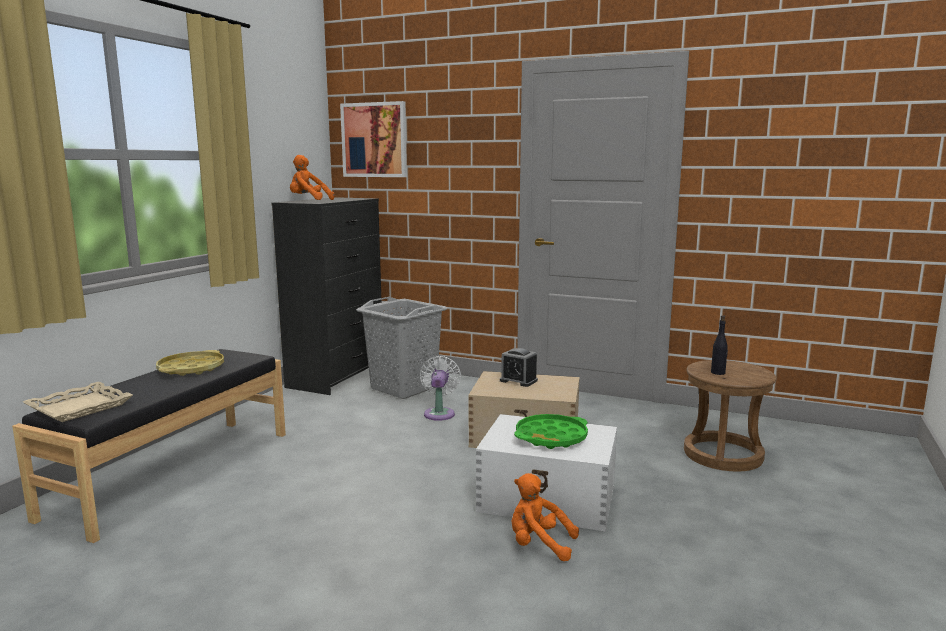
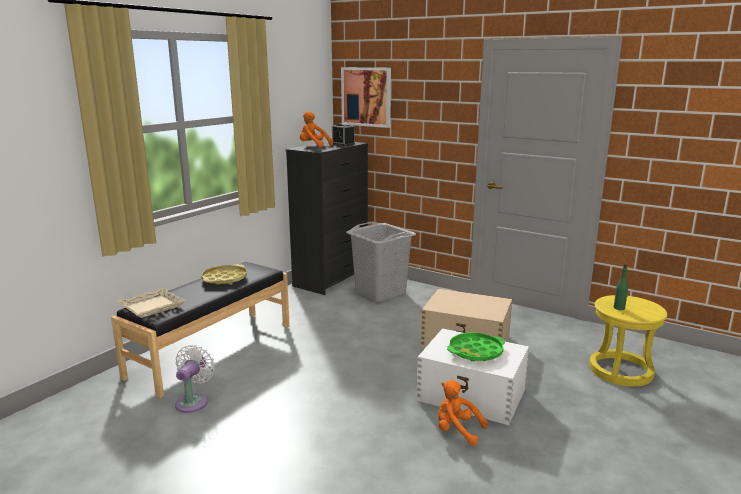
camera: 10 degrees right, 5 degrees up
(439, 413) = (404, 316): white fan -> white fan (193, 401)
(518, 381) = (463, 299): alarm clock -> alarm clock (343, 144)
(718, 373) = (619, 308): black bottle -> green bottle
(722, 454) = (620, 370): brown stool -> yellow stool

